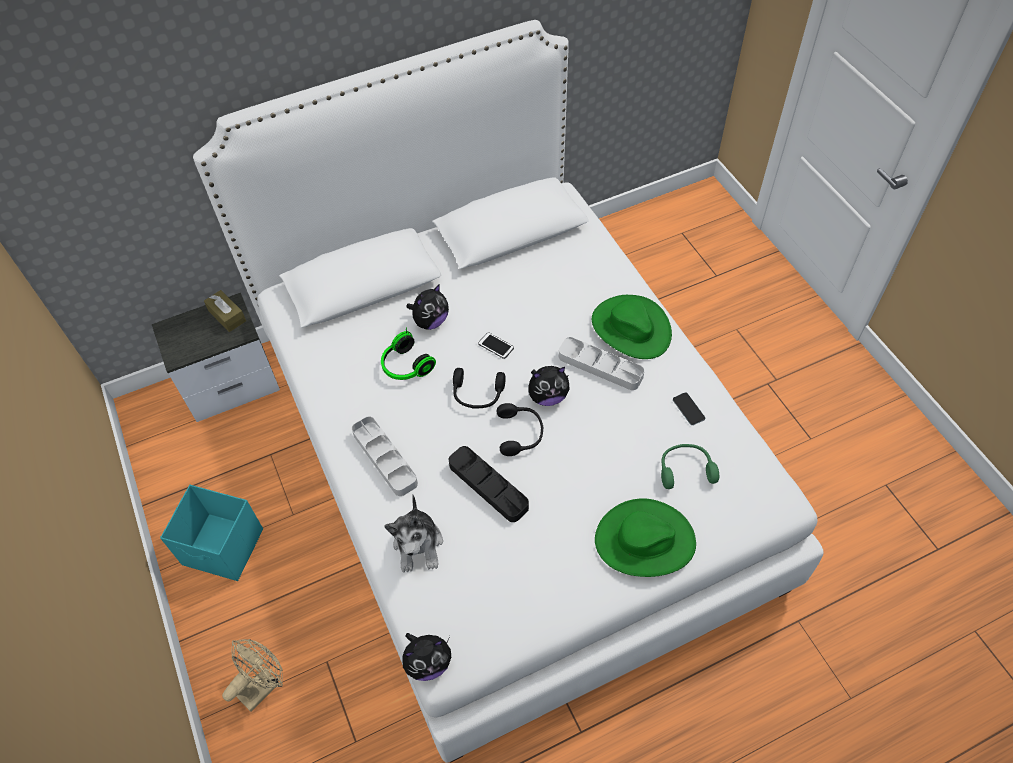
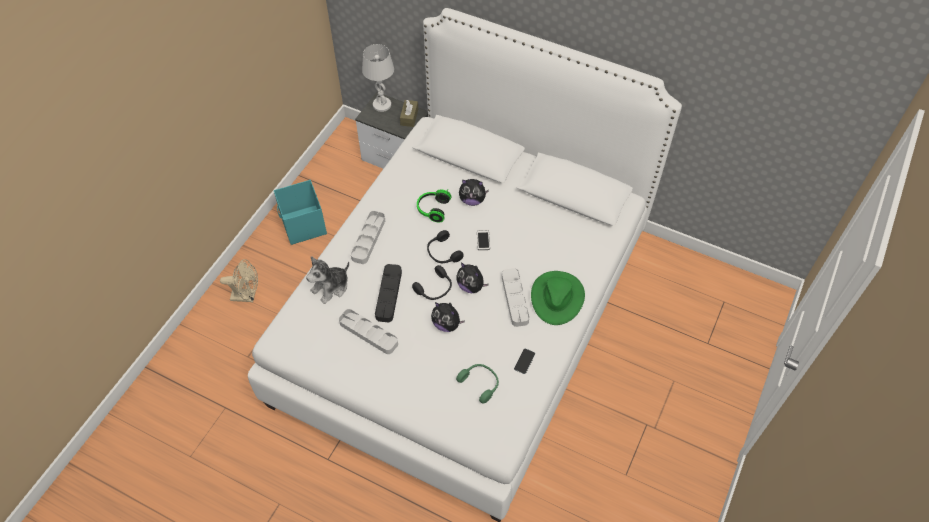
camera: 50 degrees right, 0 degrees up
(178, 331) = (382, 105): none -> white table lamp
(428, 662) = (271, 334): plush toy -> plush toy (447, 324)
(525, 543) = (368, 333): none -> grey tray
(645, 541) = (415, 390): green hat -> none

